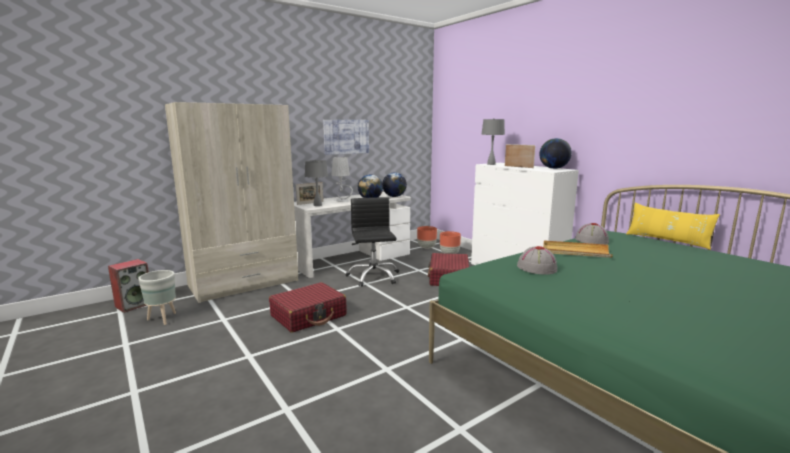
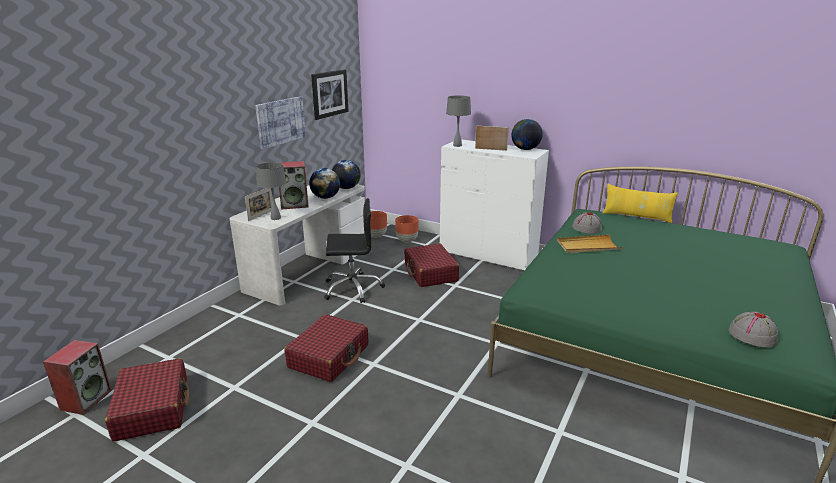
camera: 25 degrees left, 10 degrees up
(162, 319) = (153, 408): grey planter -> red suitcase
(244, 283) = (206, 331): beige wardrobe -> none
(342, 200) = (295, 204): grey table lamp -> speaker
(373, 276) = (352, 288): black office chair -> black office chair turned 120 degrees clockwise
(397, 122) = (329, 94): none -> picture
(536, 268) = (578, 274): grey hat -> grey hat (751, 335)

